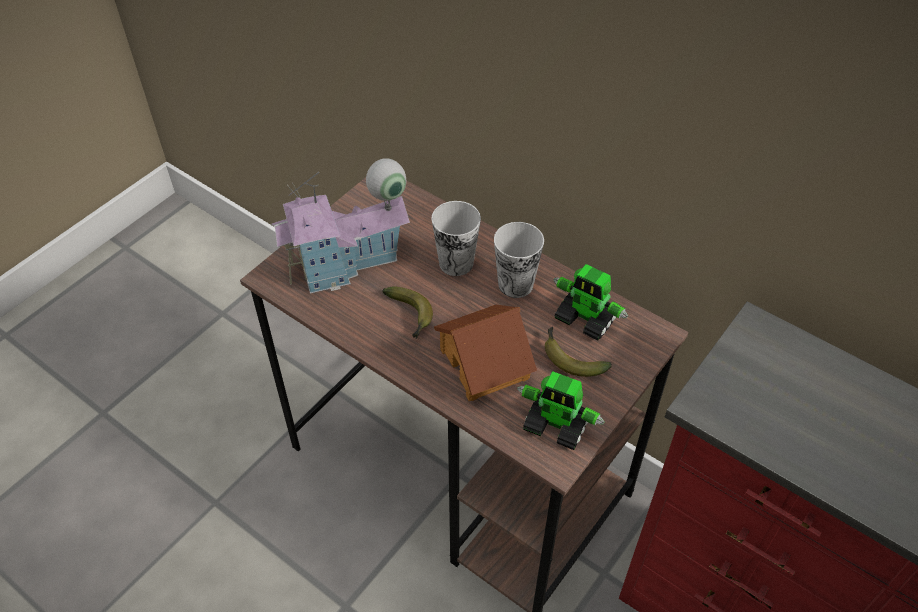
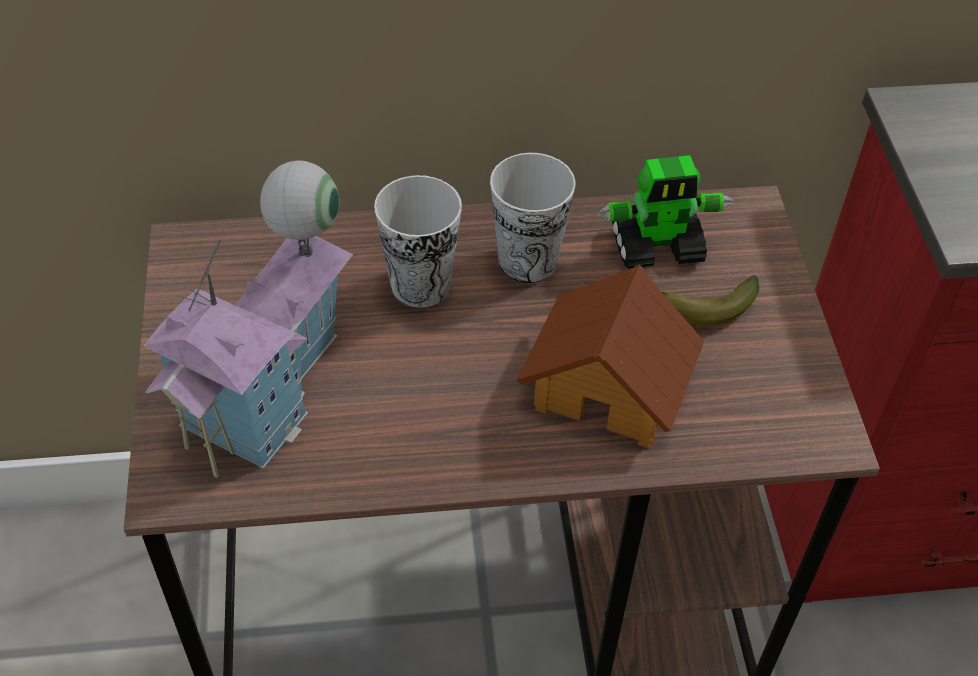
camera: 45 degrees left, 0 degrees up
(410, 316) = (444, 395): banana -> none
(557, 425) = (779, 397): toy robot -> none

